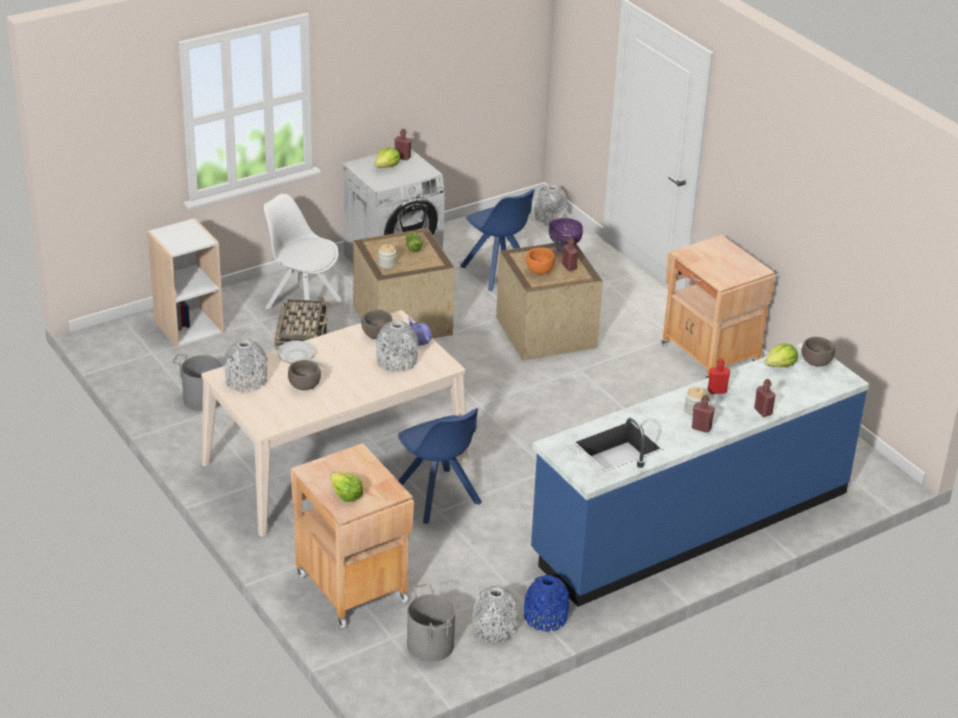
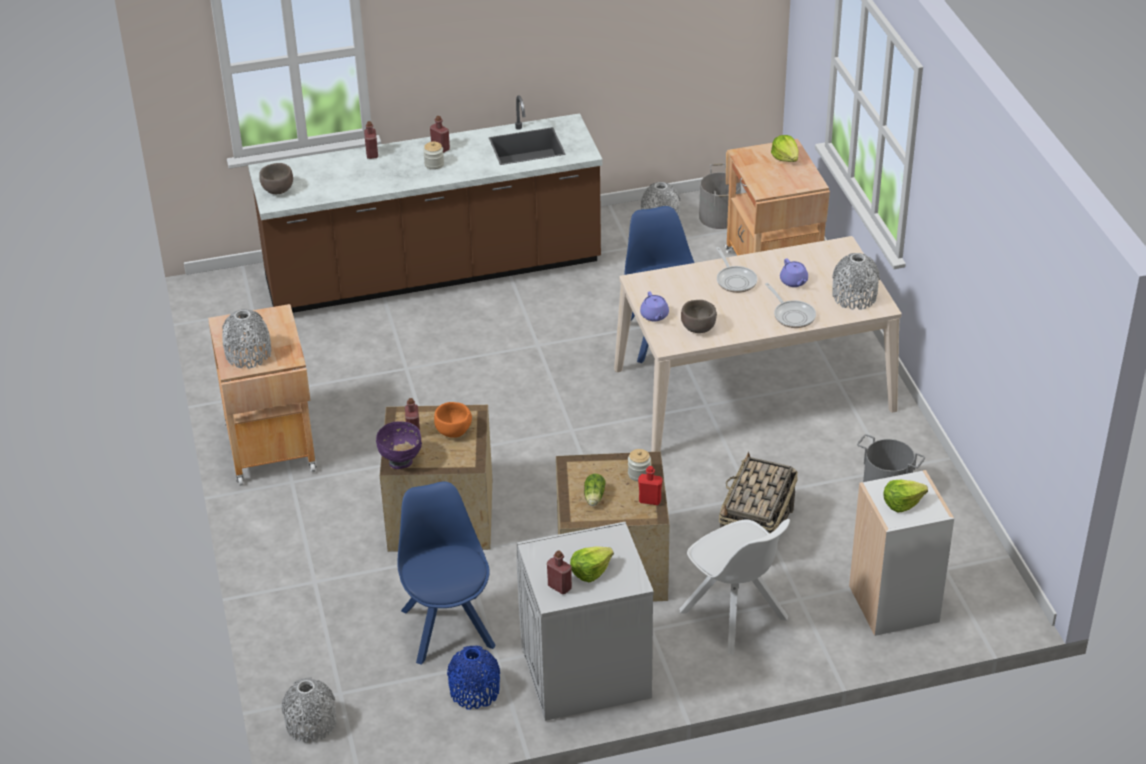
camera: 160 degrees left, 5 degrees up
(304, 386) = (794, 282): brown bowl -> purple teapot
(359, 380) = (735, 280): none -> frying pan
(397, 361) = (688, 295): grey vase -> grey vase (248, 354)
(545, 617) = (612, 222): blue vase -> blue vase (475, 691)
(691, 523) = (433, 274): blue counter -> brown counter
(717, 391) = (398, 178): red bottle -> red bottle (650, 500)
(780, 365) = (315, 193): lettuce -> lettuce (902, 503)

